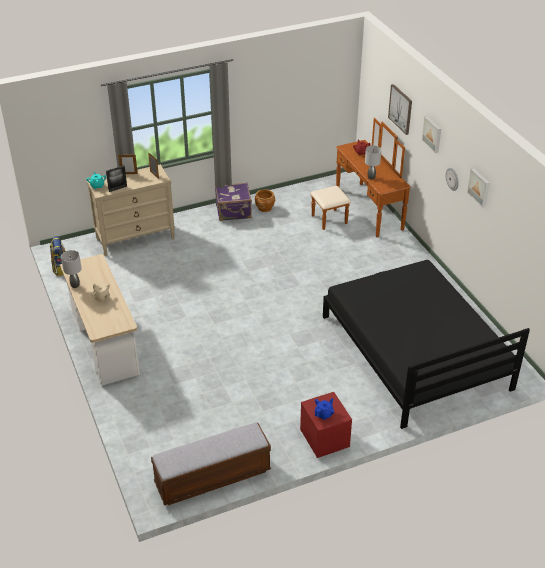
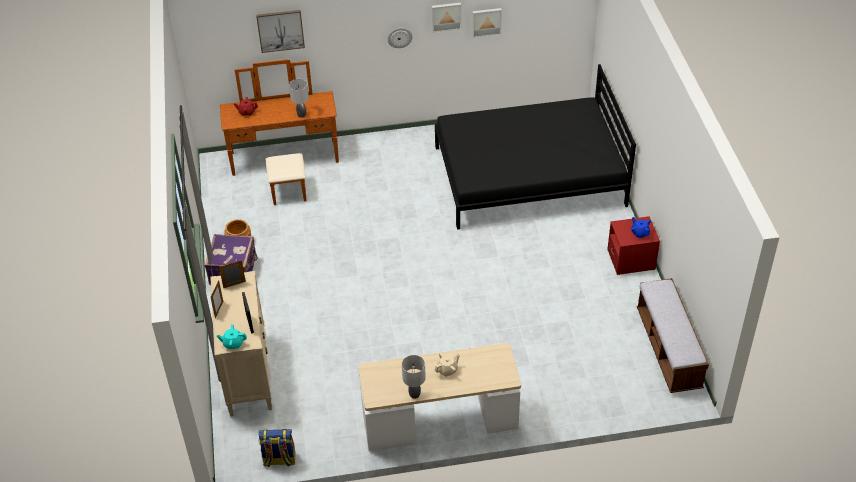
camera: 75 degrees left, 5 degrees up
(432, 134) = (350, 18): picture -> picture (486, 21)

